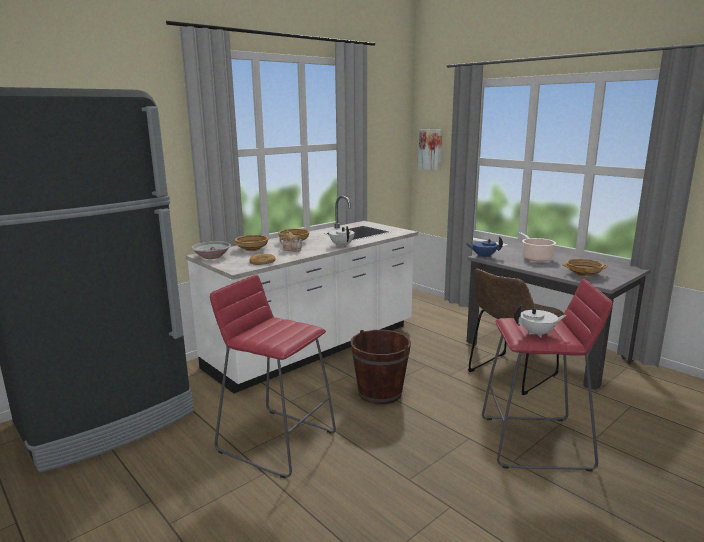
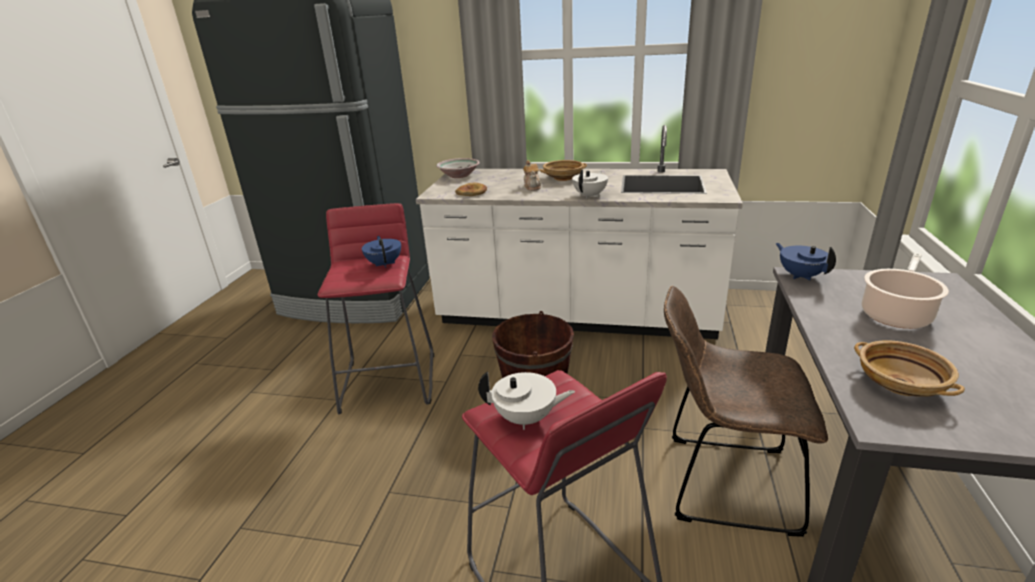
camera: 55 degrees right, 10 degrees up
(252, 249) = (507, 176): beige bowl -> none
(281, 324) = (385, 264): none -> blue teapot
(431, 149) = (912, 57): picture -> none
(537, 334) = (526, 418): white teapot -> white teapot turned 45 degrees counterclockwise

